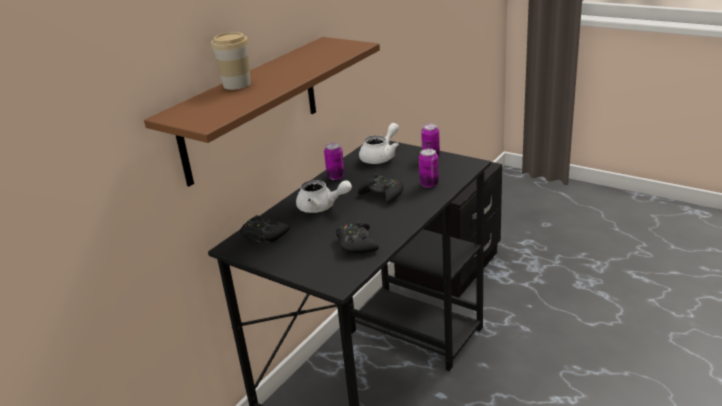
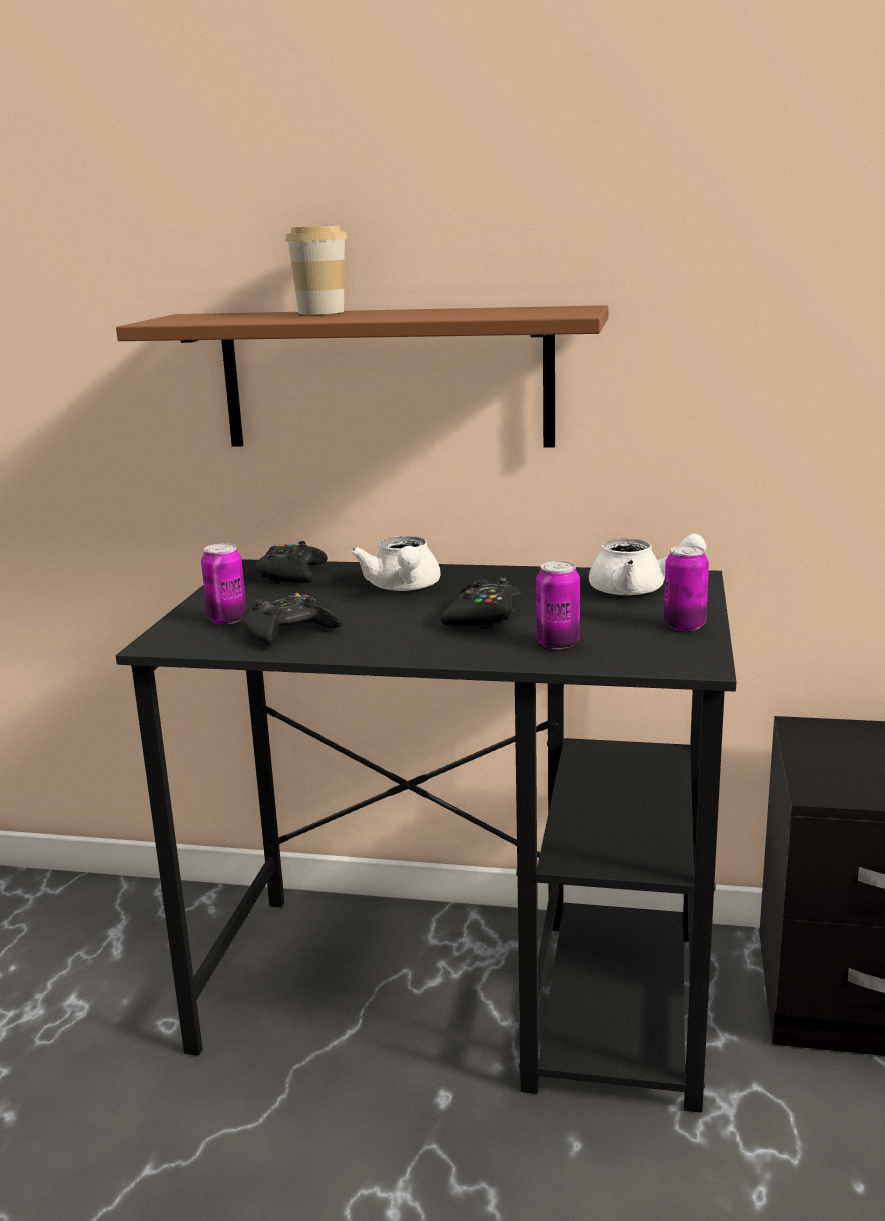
camera: 65 degrees right, 10 degrees down
(336, 177) = (522, 576): can -> can (227, 619)

